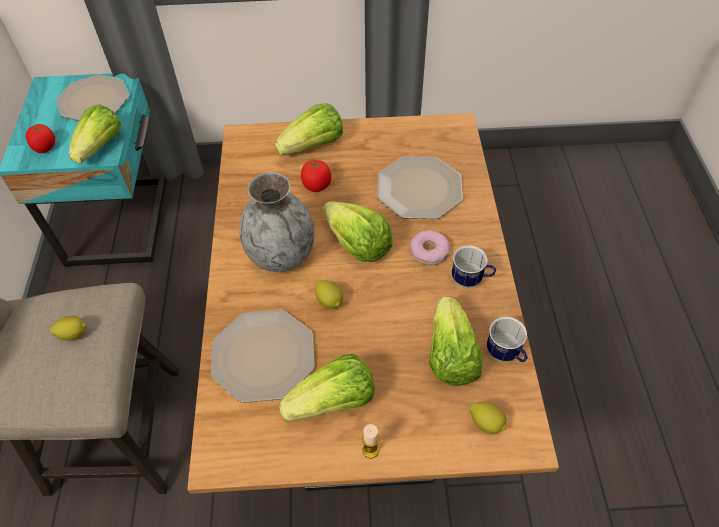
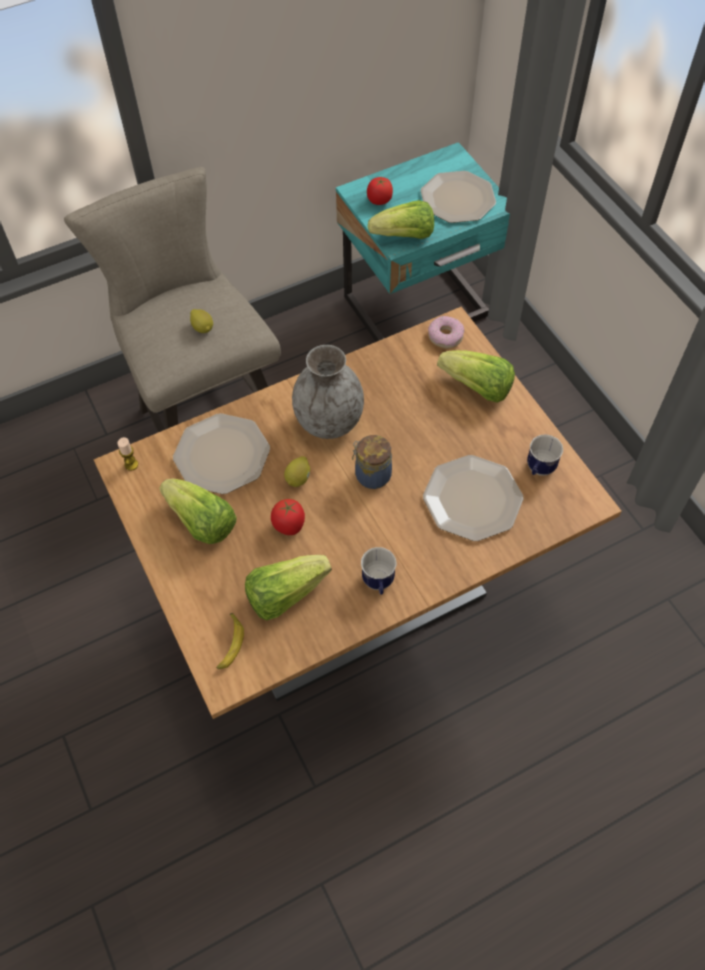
camera: 65 degrees right, 5 degrees up
(317, 186) = (426, 413): tomato -> tomato (289, 525)
(357, 245) = (371, 475): lettuce -> jar
(370, 450) = (170, 565): candle -> candle (131, 464)
(429, 251) = (395, 536): donut -> donut (445, 336)
(486, 423) = (229, 644): lemon -> banana
(505, 355) = (306, 639): mug -> mug (538, 470)

